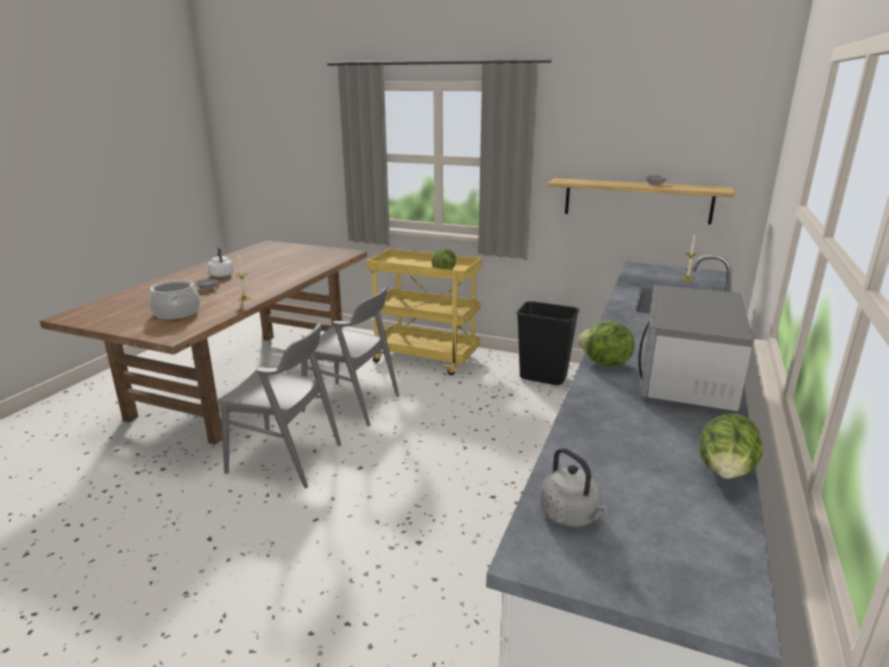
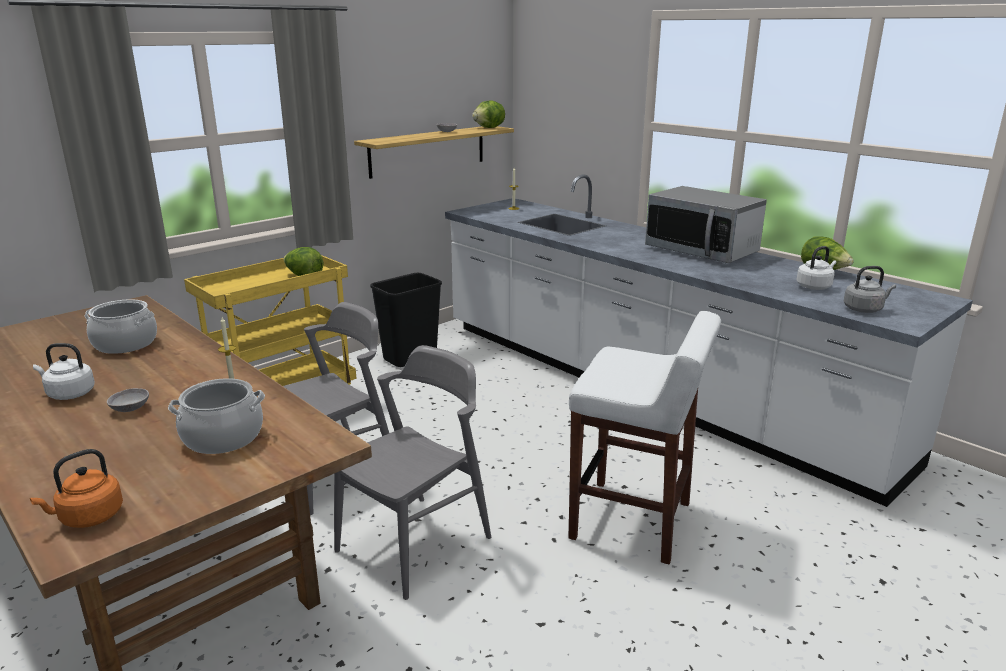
camera: 65 degrees left, 0 degrees up
(93, 312) = (88, 518): none -> orange kettle
(290, 266) = (125, 344): none -> cooking pot
(362, 560) = (633, 521): none -> white stool
(604, 363) = (662, 262): lettuce -> lettuce (489, 128)
(634, 469) = (814, 286): none -> white kettle

